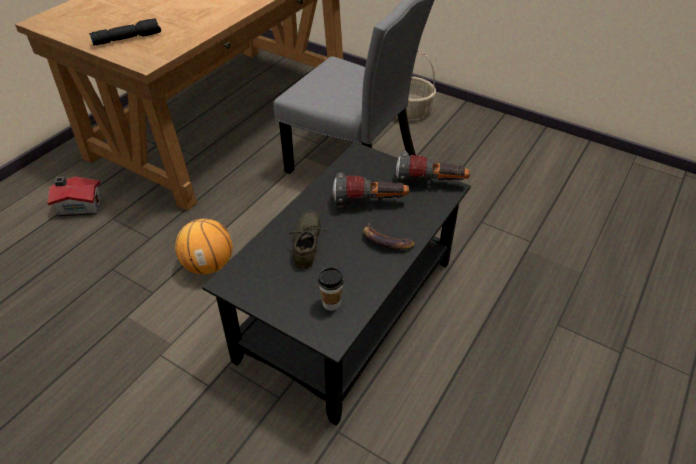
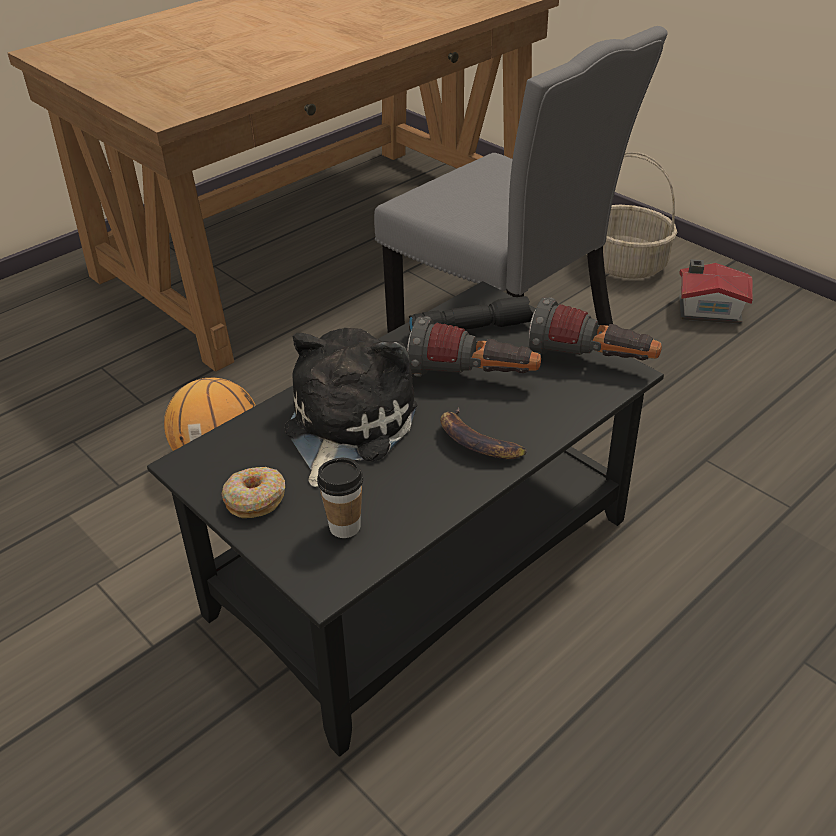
camera: 15 degrees right, 5 degrees down
(79, 206) = (60, 342): toy house -> toy house (707, 309)
(128, 38) = (155, 82): black flashlight -> black flashlight (471, 328)
(274, 296) = (255, 499): none -> donut
(309, 243) = (345, 426): grey shoe -> plush toy

